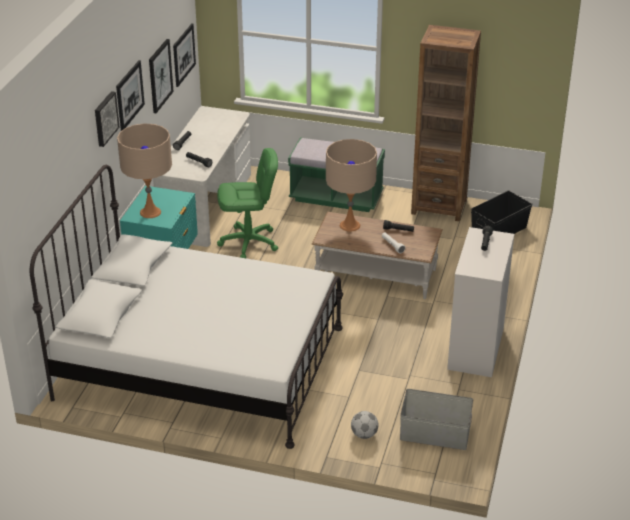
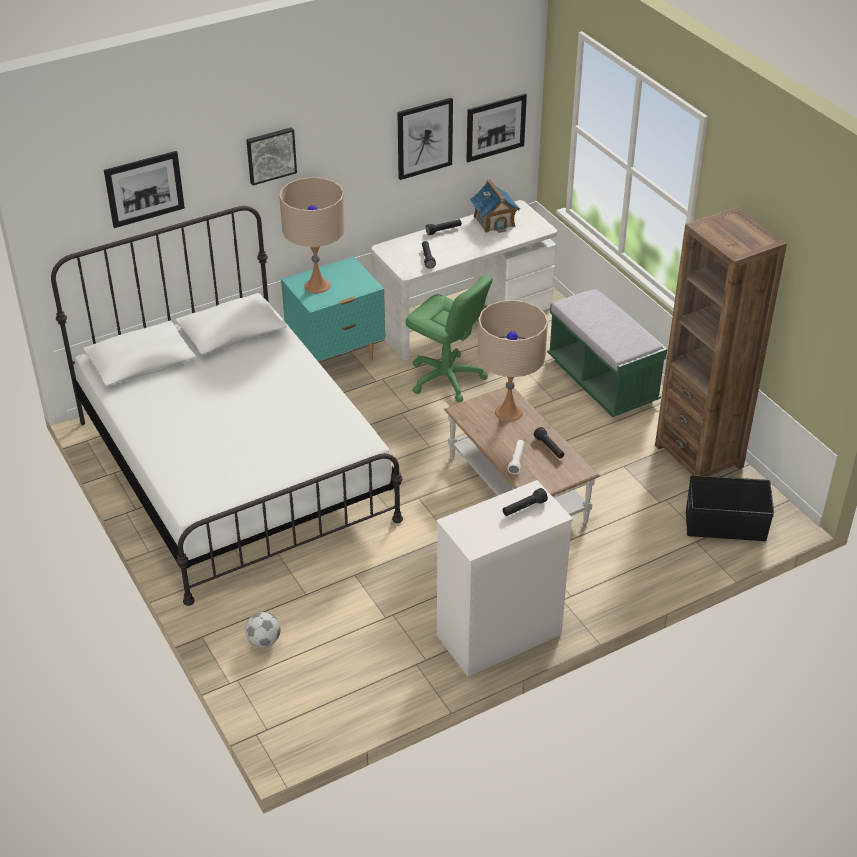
camera: 45 degrees right, 5 degrees up
(129, 95) = (339, 143): picture -> picture (144, 189)
(204, 124) = (494, 221): none -> toy house
(435, 434) = (324, 692): grey storage box -> none

